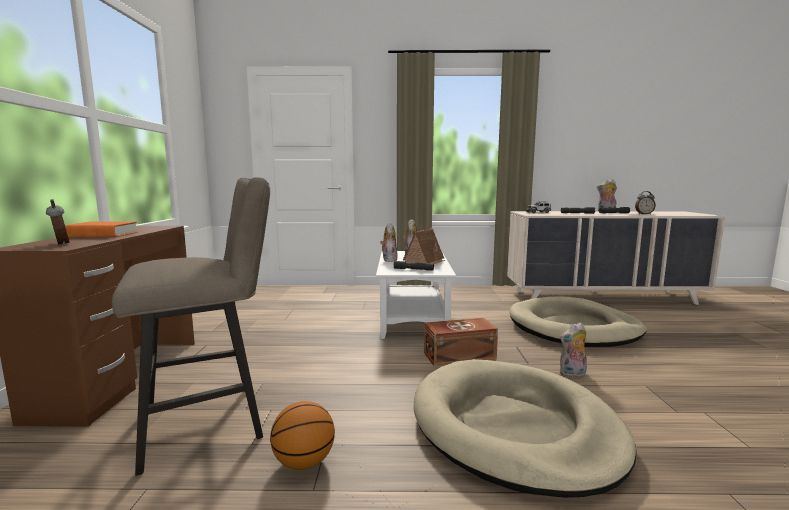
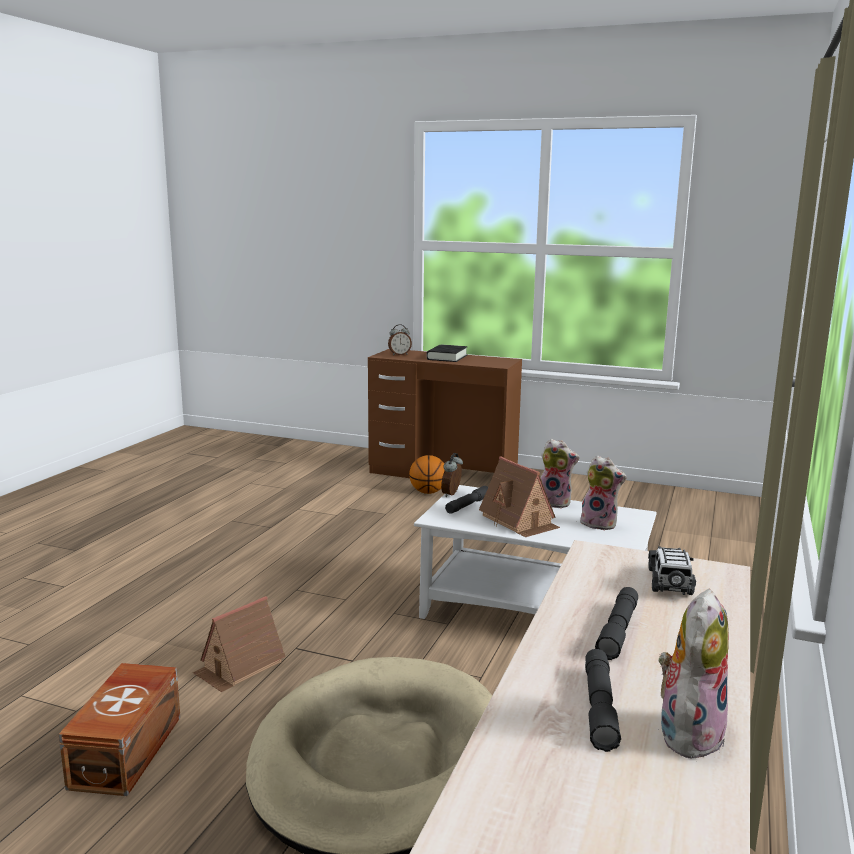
camera: 110 degrees right, 5 degrees up
(103, 235) = (447, 357): orange book -> black book
(213, 421) = (339, 499): beige stool -> none
(304, 462) = (259, 520): basketball -> basketball (428, 492)
(458, 355) = (361, 608): brown storage box -> brown storage box (129, 750)
(514, 427) = (202, 593): beige dog bed -> none
(572, 374) = (239, 667): plush toy -> toy house
(644, 214) = (532, 761): alarm clock -> alarm clock (452, 494)

